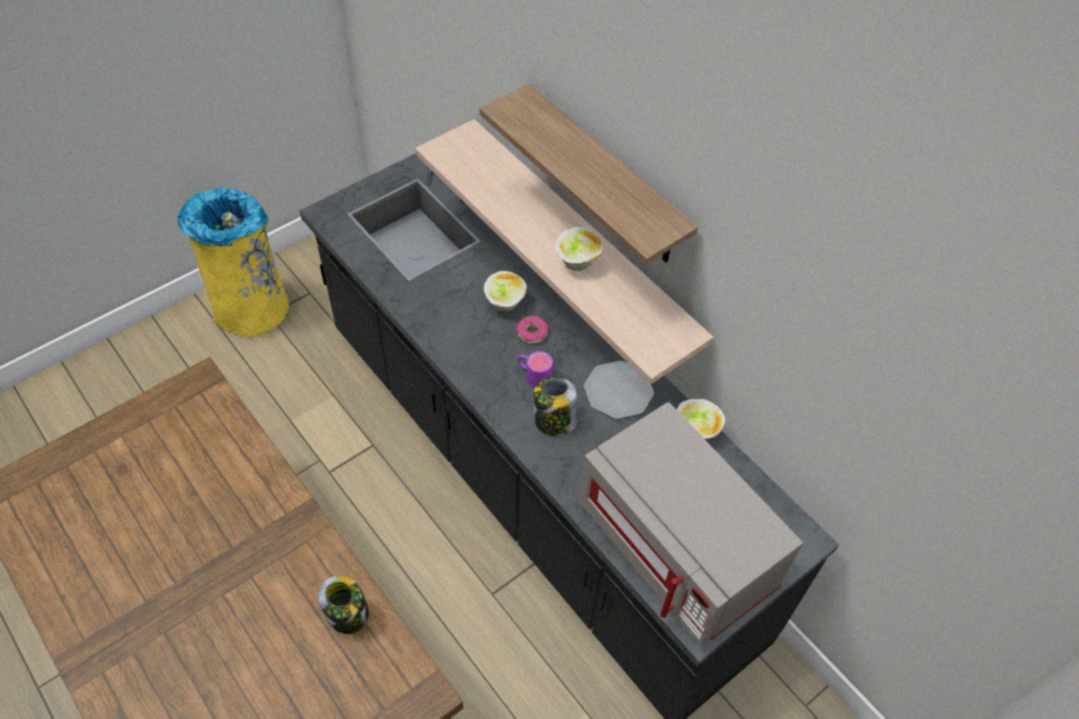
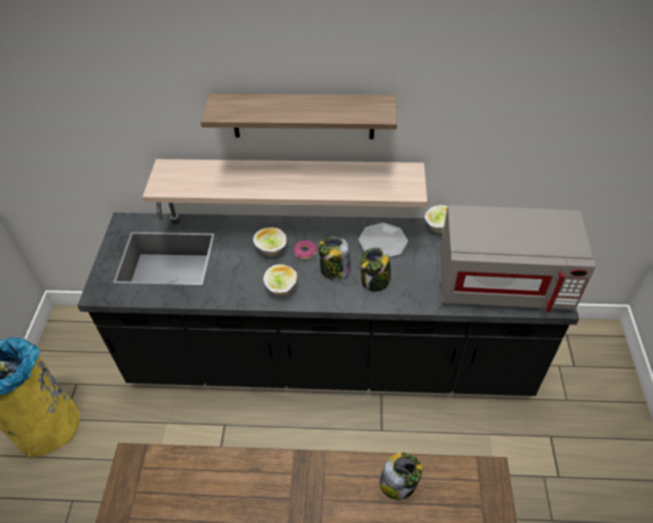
camera: 45 degrees left, 5 degrees down
(533, 375) = (334, 270): purple mug -> jar
(576, 262) = (316, 181): bowl -> bowl (281, 290)

